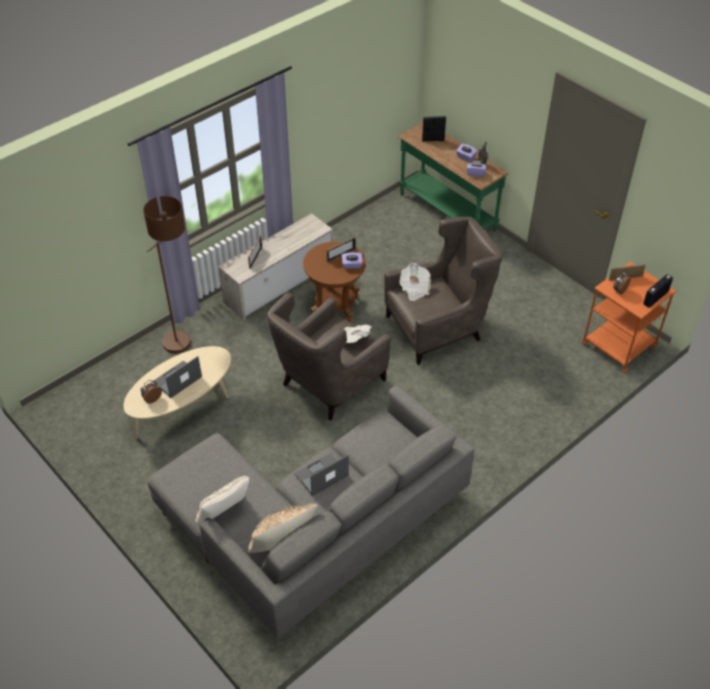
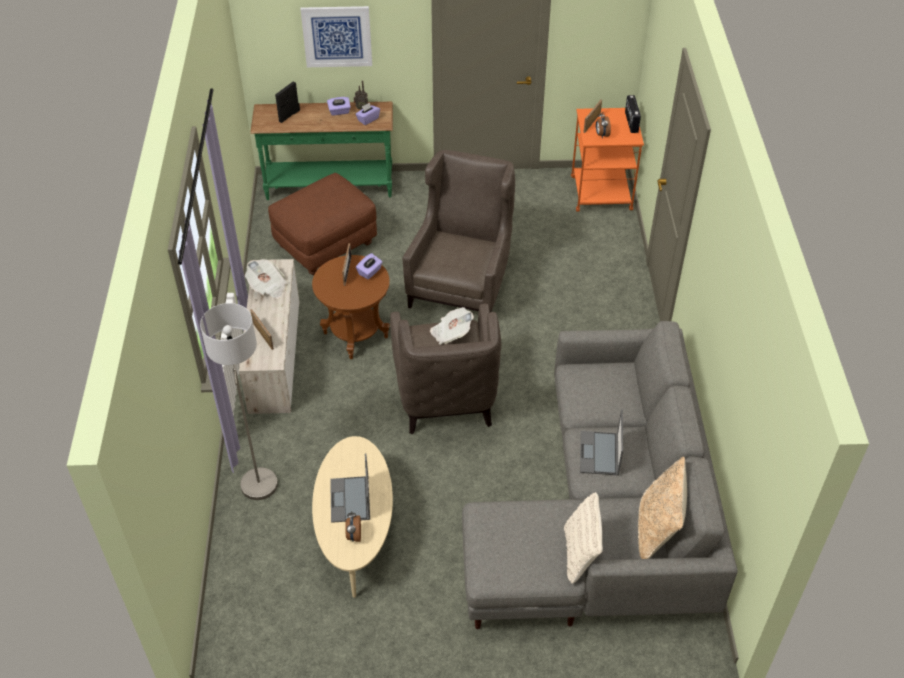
camera: 50 degrees left, 0 degrees up
(182, 338) = (258, 476): brown floor lamp -> grey floor lamp
(394, 244) = (325, 245): none -> brown ottoman
(414, 289) = (435, 255): newspaper -> newspaper (267, 287)
(484, 98) = (337, 36): none -> picture

